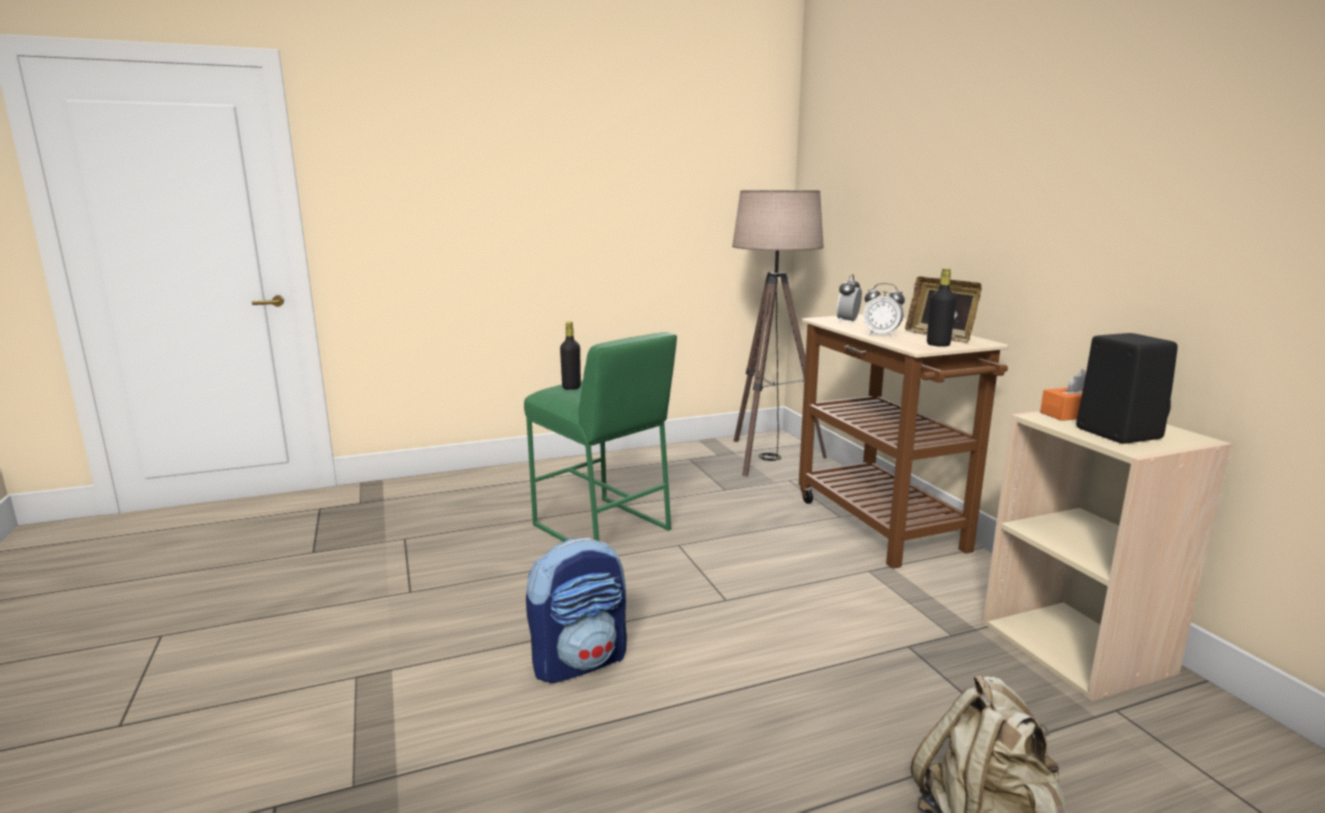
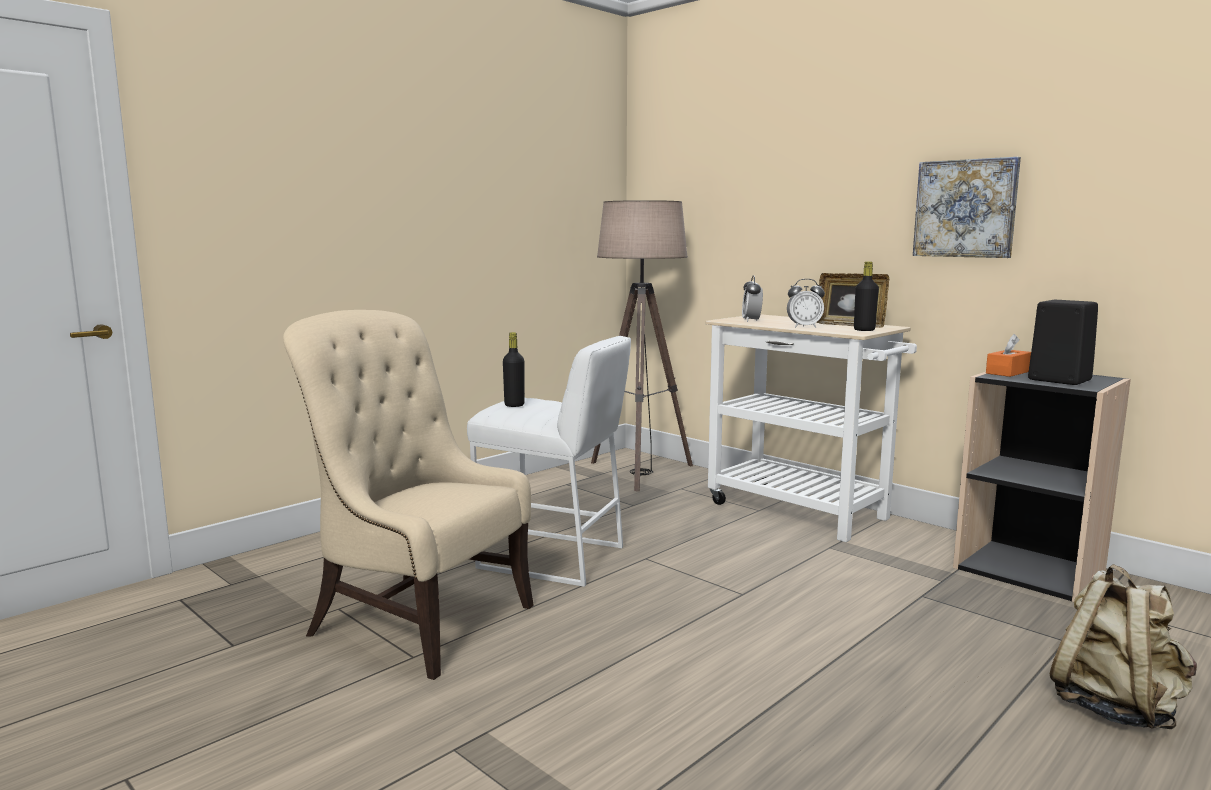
camera: 25 degrees left, 5 degrees down
(445, 561) = (418, 620): none -> beige chair
(580, 661) = (674, 674): backpack -> none
(602, 528) = (554, 558): green stool -> white stool
(881, 525) = (799, 511): brown cart -> white cart
(1078, 209) = (965, 208): none -> picture
(1078, 648) = (1031, 570): beige bookcase -> black bookcase

